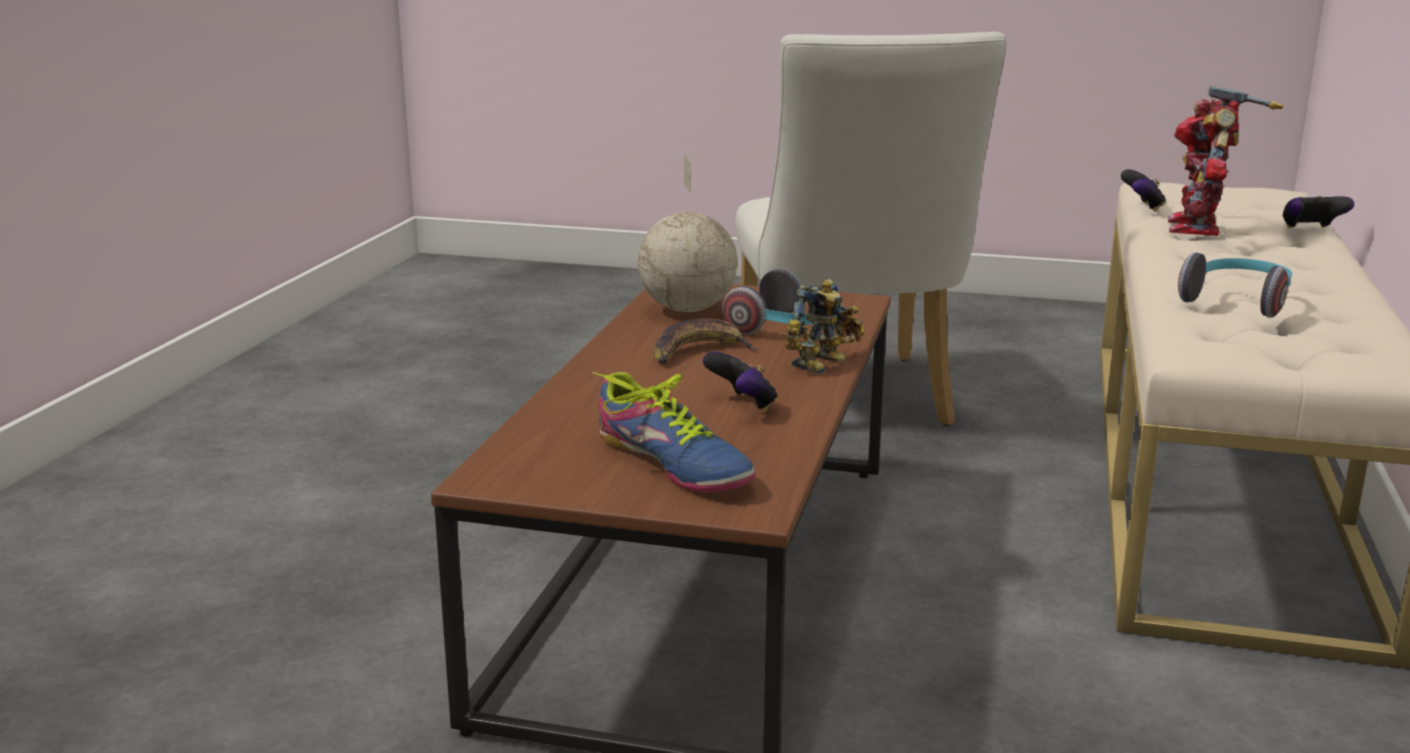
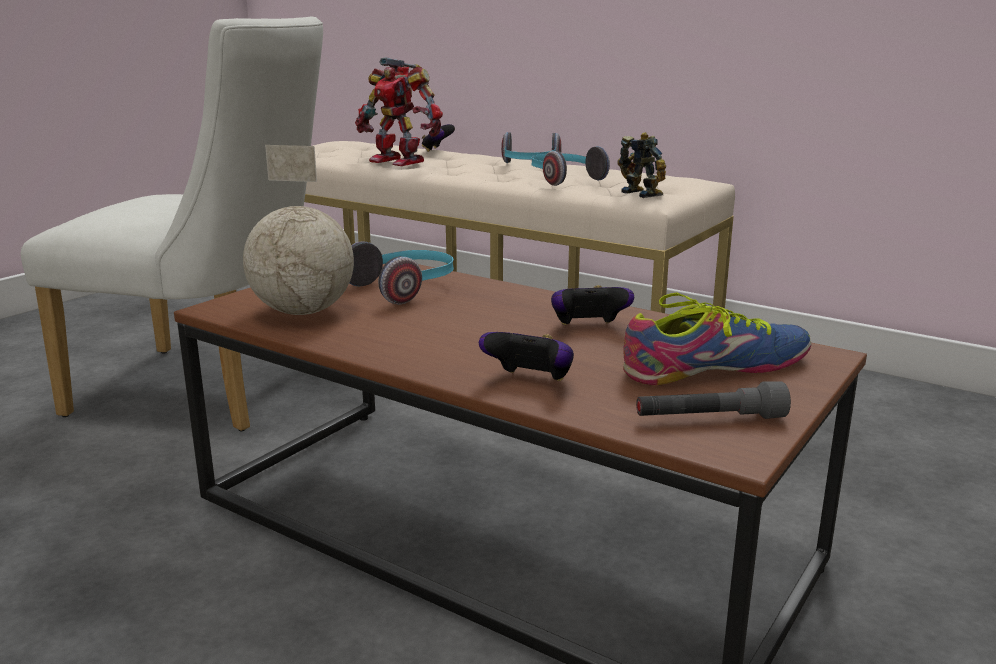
camera: 70 degrees left, 0 degrees up
(542, 467) = (709, 419): none -> grey flashlight
(698, 351) = (433, 324): banana -> none
(824, 364) = (509, 292): toy robot -> toy robot (643, 193)
(1142, 207) = (333, 161): game controller -> game controller (530, 381)
(1296, 278) = (530, 166): none -> headphones

